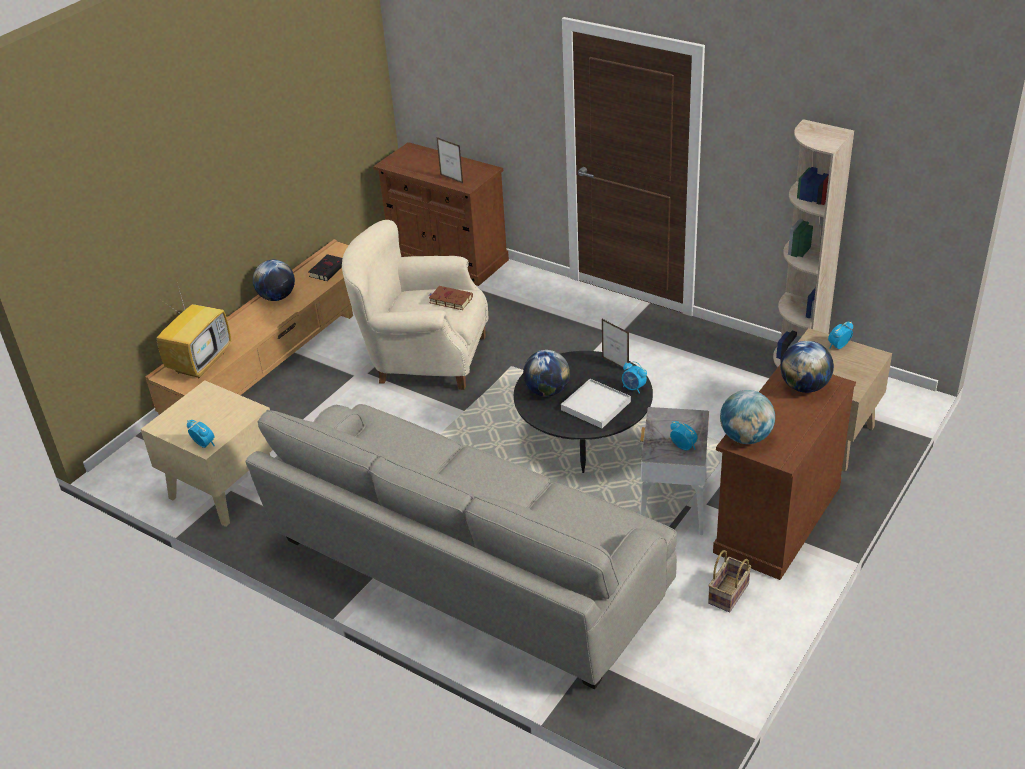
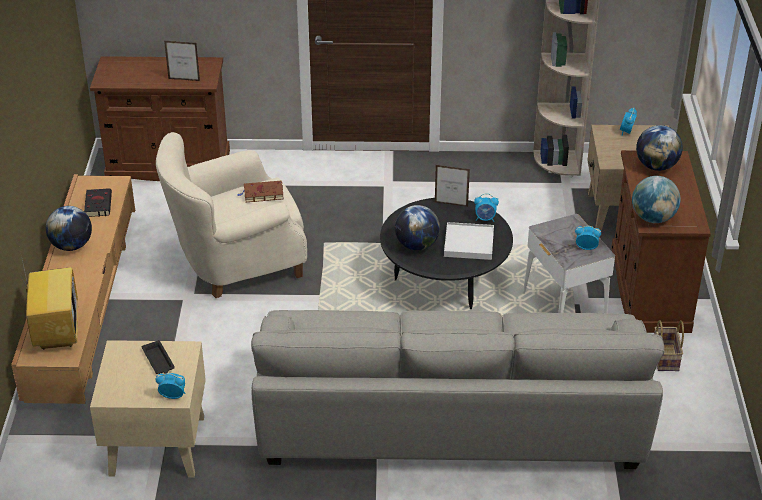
camera: 35 degrees left, 0 degrees up
(223, 411) = (158, 361): none -> black tray

